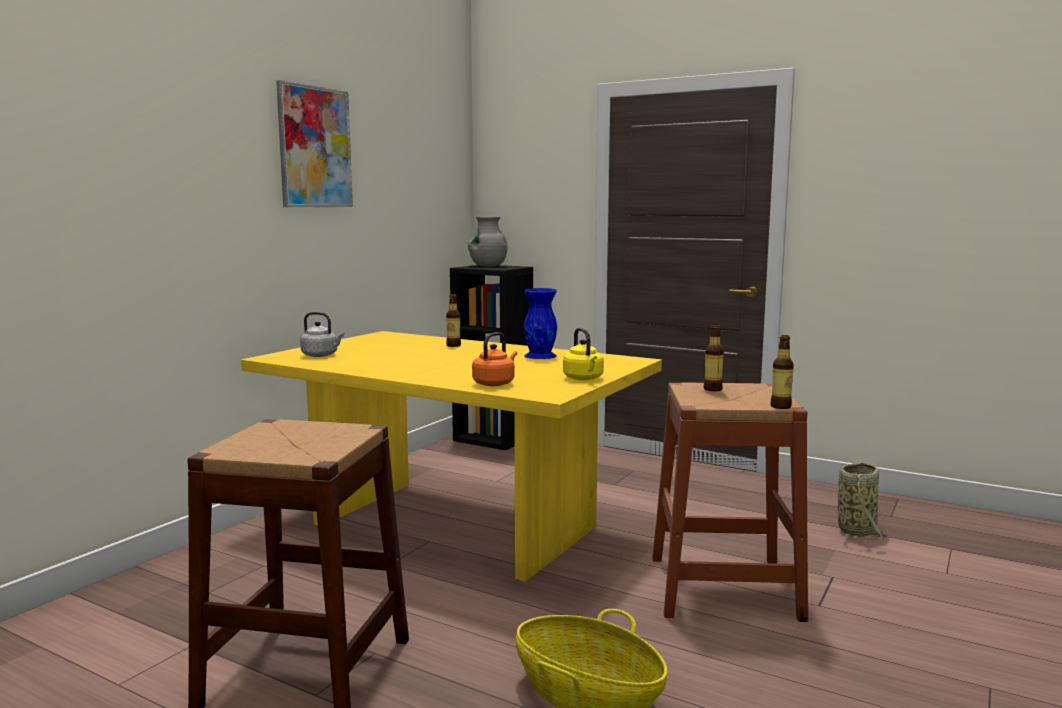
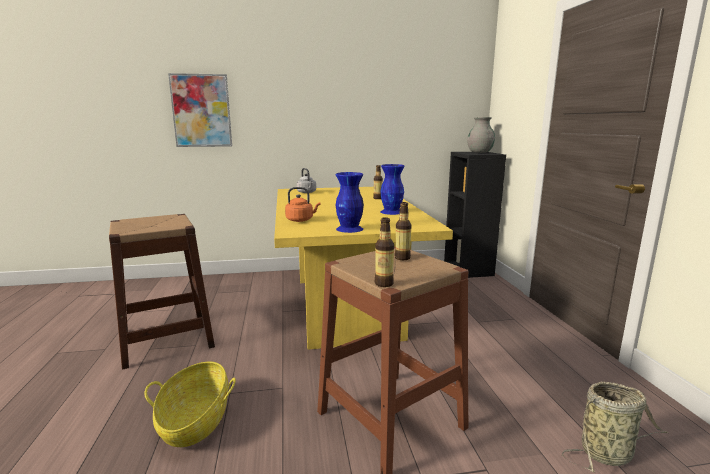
camera: 50 degrees right, 5 degrees up
(315, 147) = (341, 74): picture -> picture (201, 111)
(584, 378) = (349, 229): yellow kettle -> blue vase

